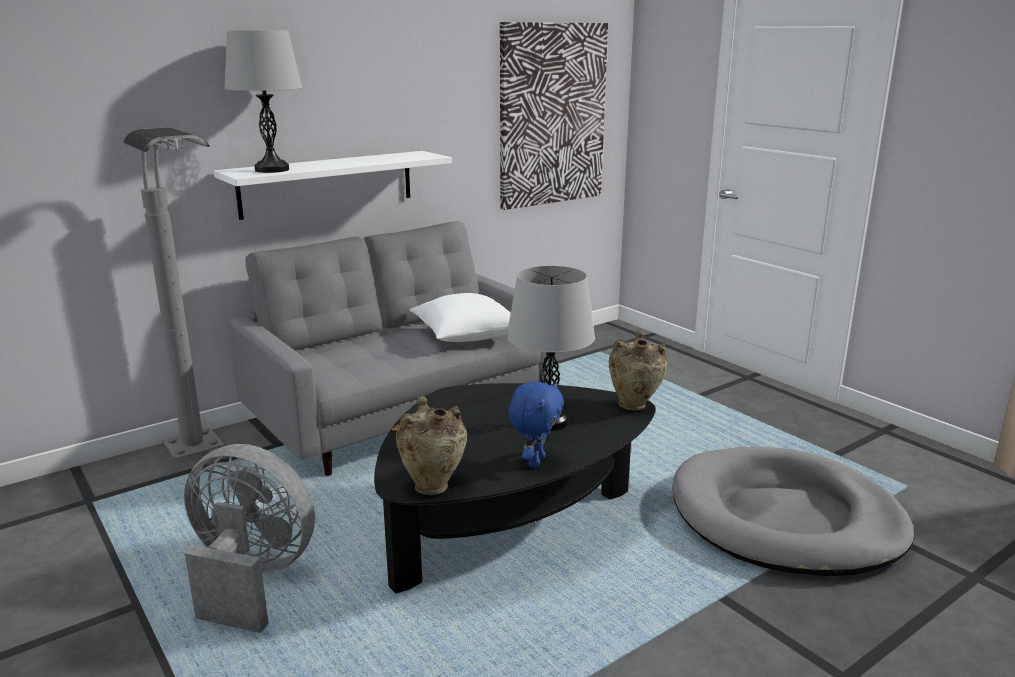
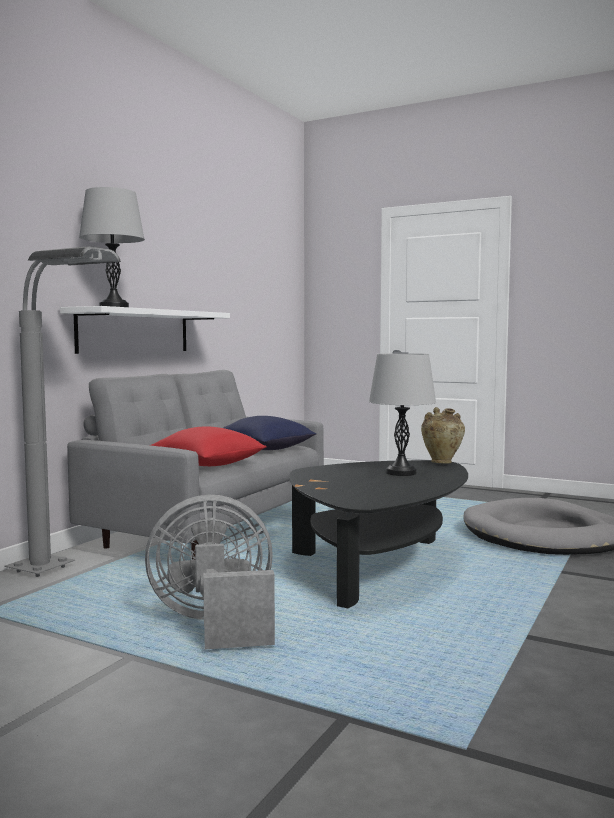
camera: 25 degrees left, 15 degrees down
(361, 364) = (207, 465): none -> red pillow
(433, 486) = (379, 501): beige vase -> none
(466, 336) = (265, 450): white pillow -> blue pillow
(535, 461) = (426, 486): blue plush toy -> none
(552, 115) = (265, 300): picture -> none

